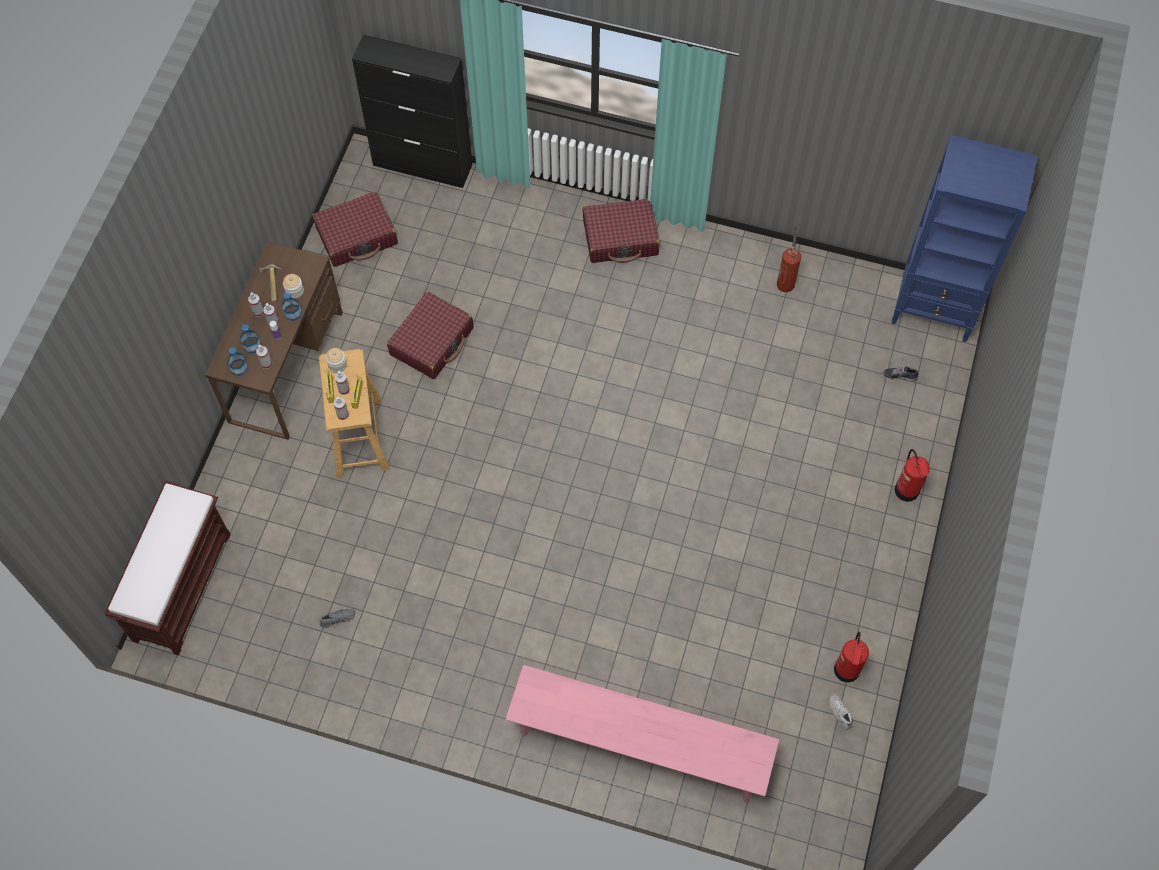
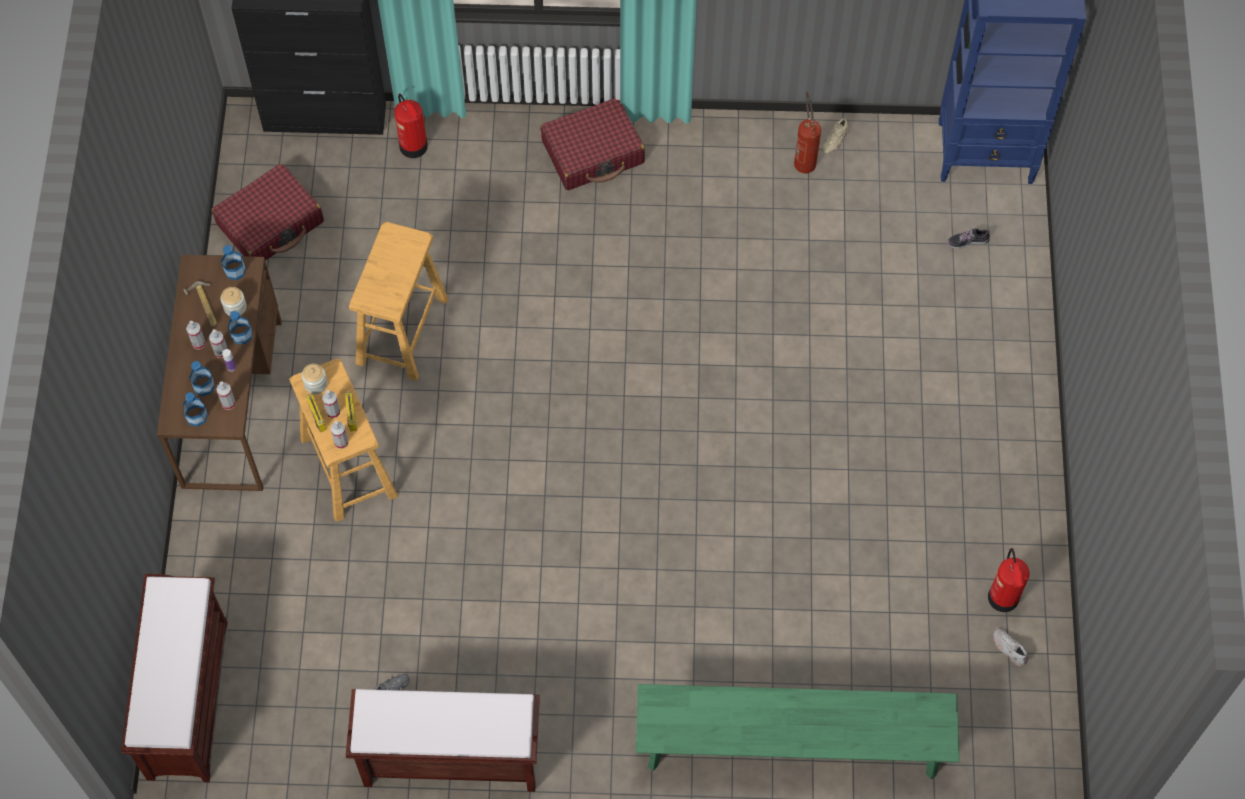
camera: 15 degrees left, 0 degrees up
(303, 263) = (235, 270): none -> bottle
(366, 686) = (449, 760): none -> brown bench
(432, 341) = (402, 330): red suitcase -> beige stool
(639, 747) = (791, 747): pink bench -> green bench
(815, 271) = (835, 140): none -> beige shoe
(907, 490) = (1013, 374): fire extinguisher -> fire extinguisher (413, 146)

